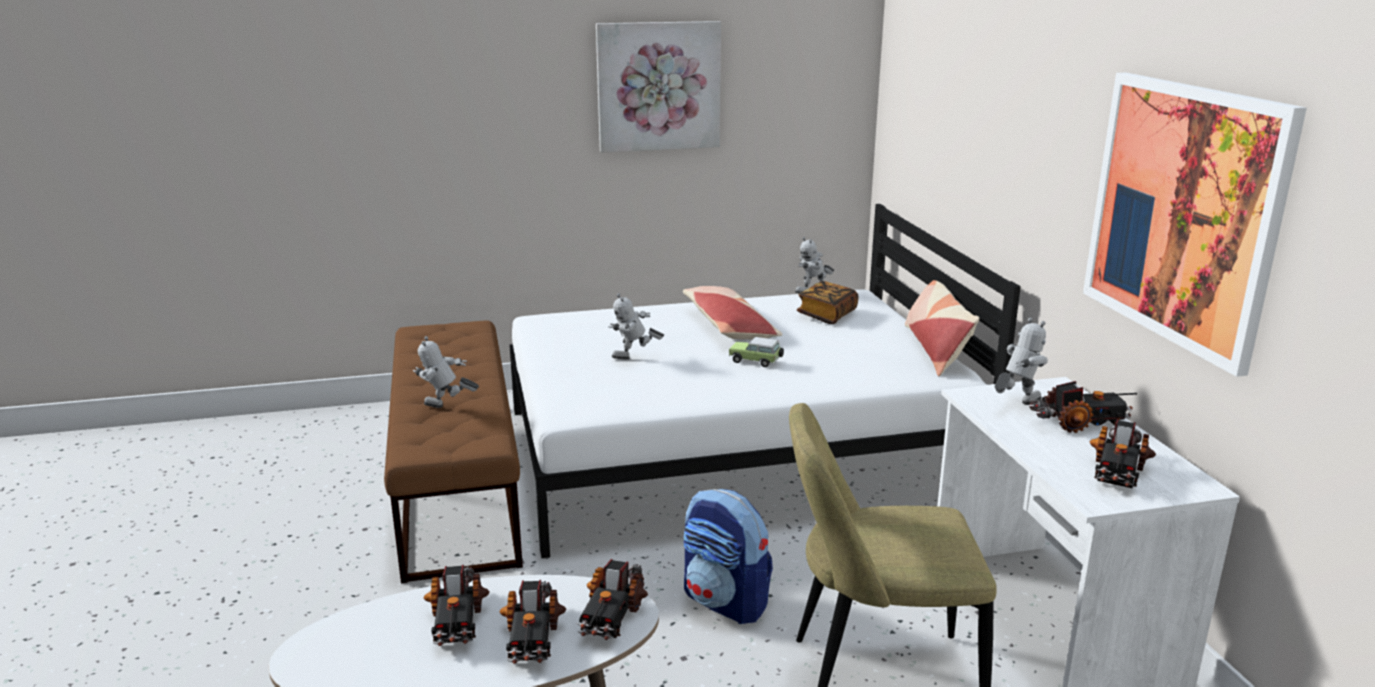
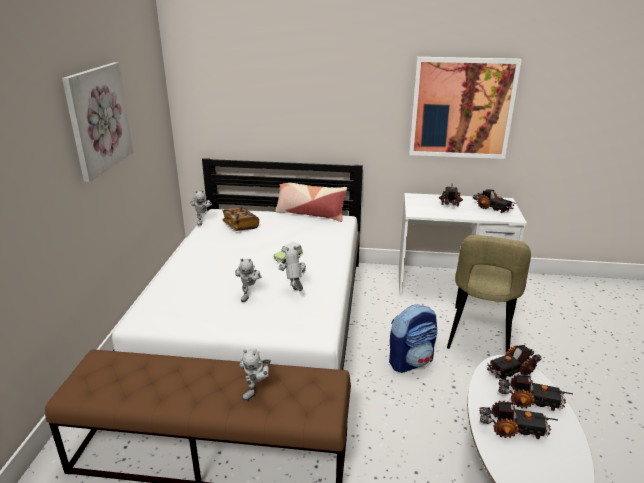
camera: 70 degrees left, 5 degrees up
(611, 615) = (511, 370): toy truck -> toy truck turned 120 degrees clockwise
(729, 326) = (228, 255): pillow -> none
(1016, 404) = (428, 207): toy robot -> toy robot (294, 292)

